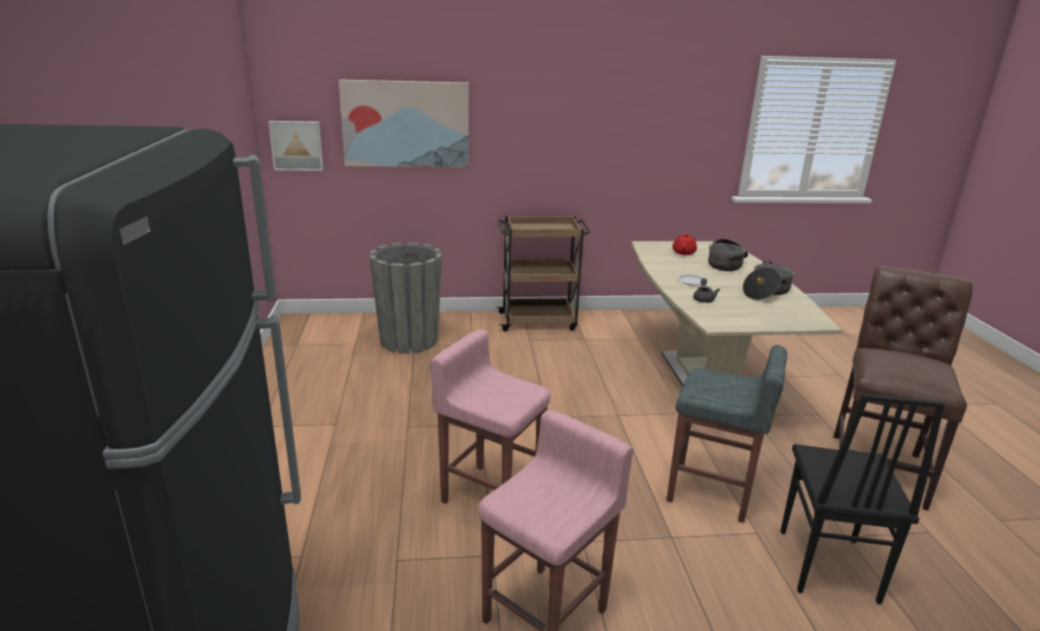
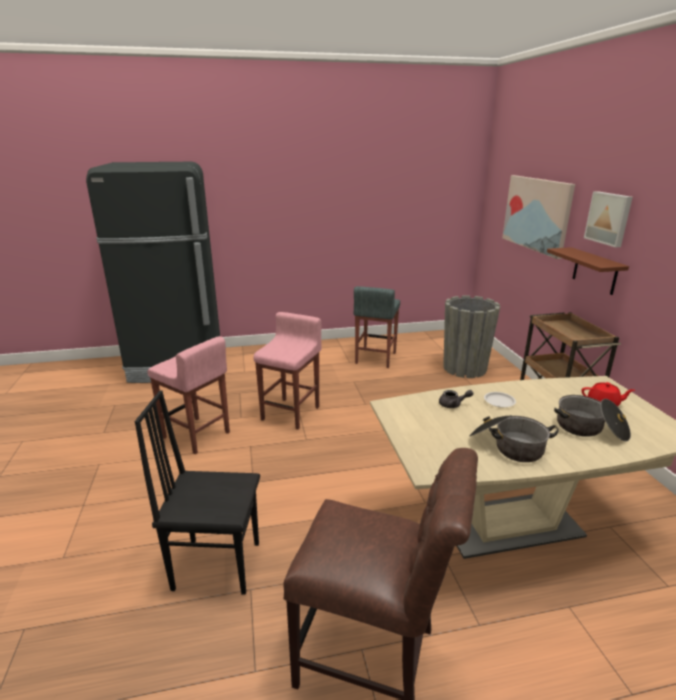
camera: 85 degrees right, 0 degrees up
(297, 145) = (492, 219): picture -> picture (609, 218)
(522, 166) = (595, 271): none -> brown shelf
(711, 492) = (305, 507): grey stool -> grey stool (375, 358)

